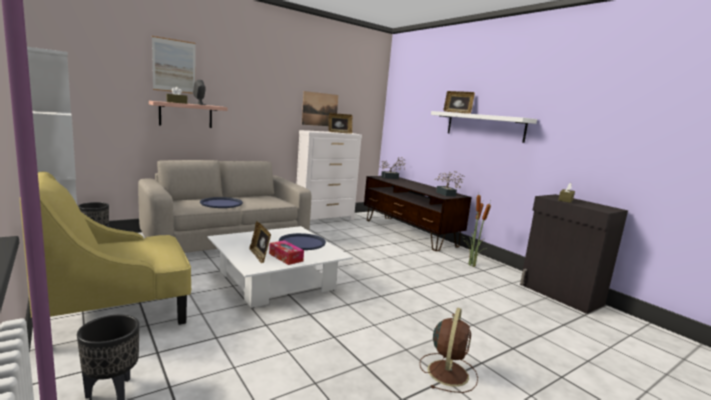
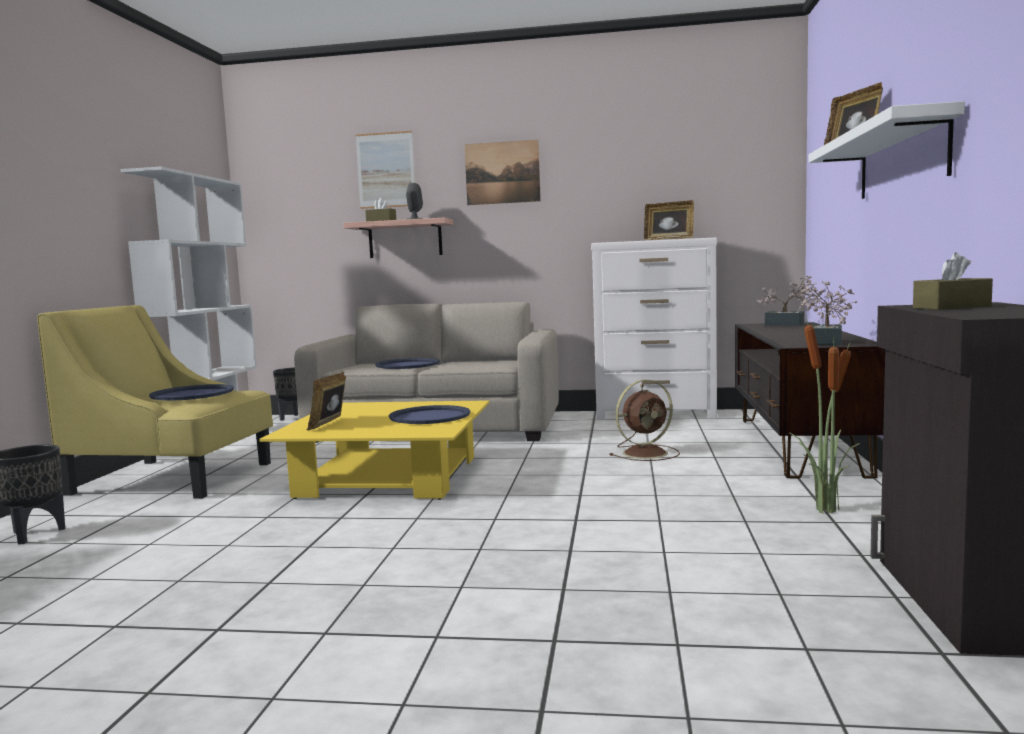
camera: 45 degrees right, 5 degrees down
(142, 246) = (192, 394): none -> blue tray
(276, 280) = (390, 477): white coffee table -> yellow coffee table
(286, 257) = (357, 428): tissue box -> none
(320, 109) = (638, 201): picture -> picture (502, 172)
(448, 372) = (353, 627): brown fan -> brown fan (647, 453)

